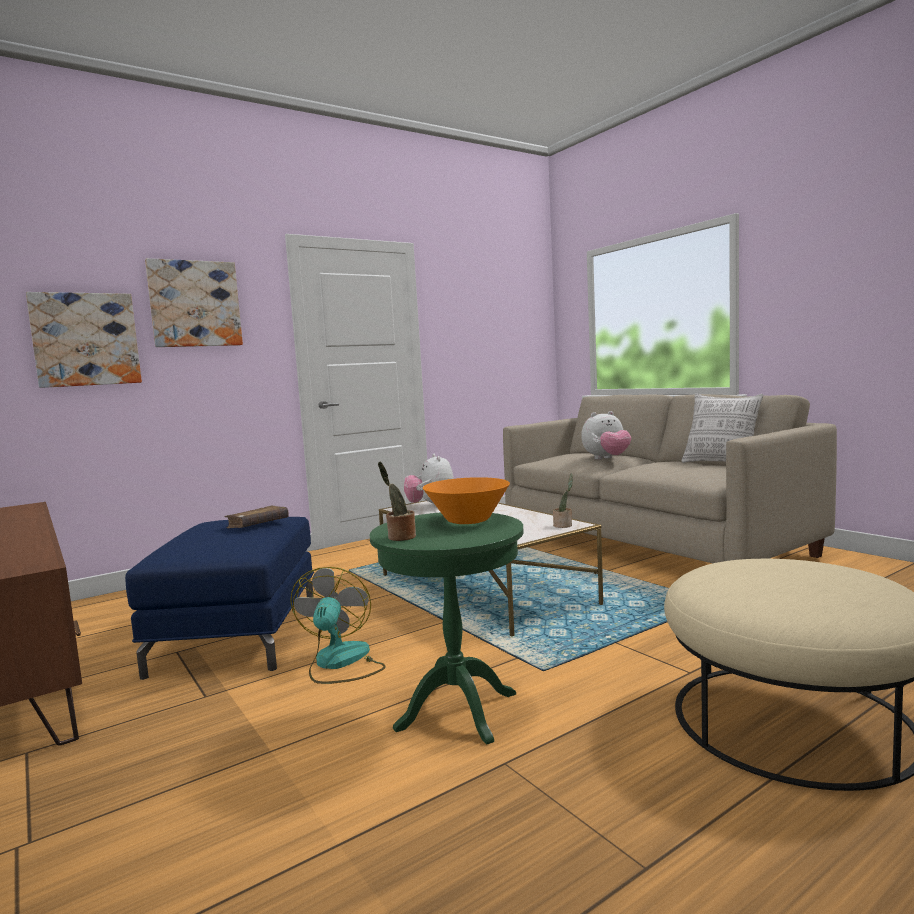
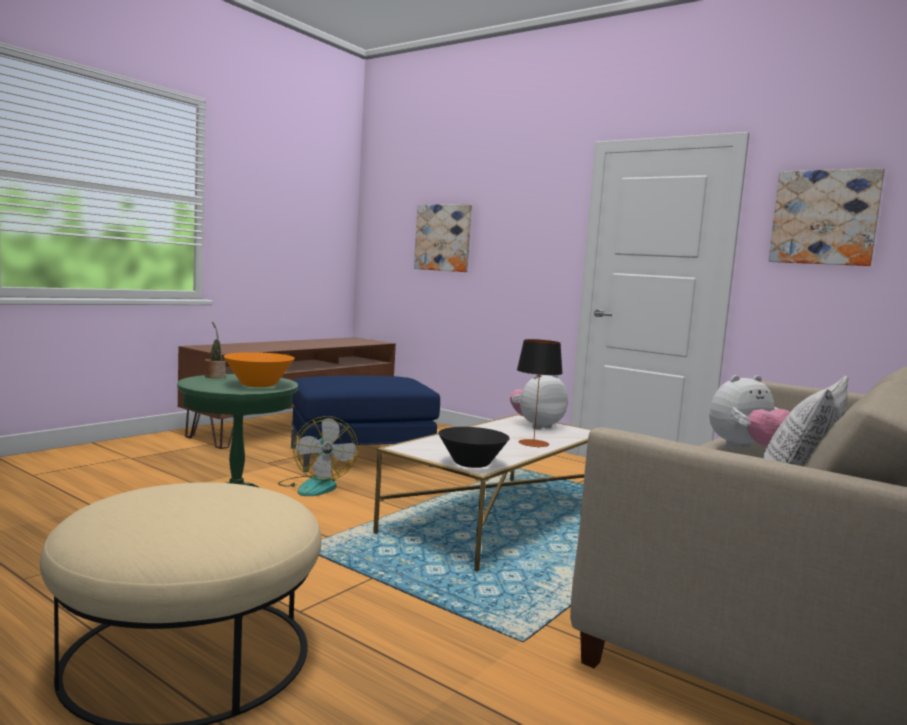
camera: 70 degrees right, 0 degrees up
(195, 304) = (511, 211): picture -> picture (824, 217)
(258, 525) = (386, 383): brown book -> none
(340, 663) = (315, 486): fan -> fan turned 90 degrees clockwise
(494, 510) = (533, 443): none -> table lamp
(564, 525) = (471, 464): potted plant -> black bowl
(606, 459) = (745, 449): plush toy -> plush toy turned 75 degrees counterclockwise

